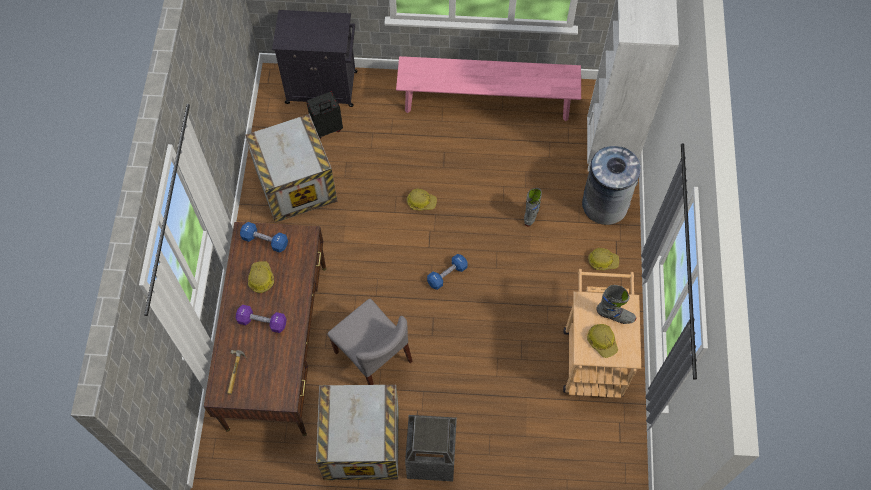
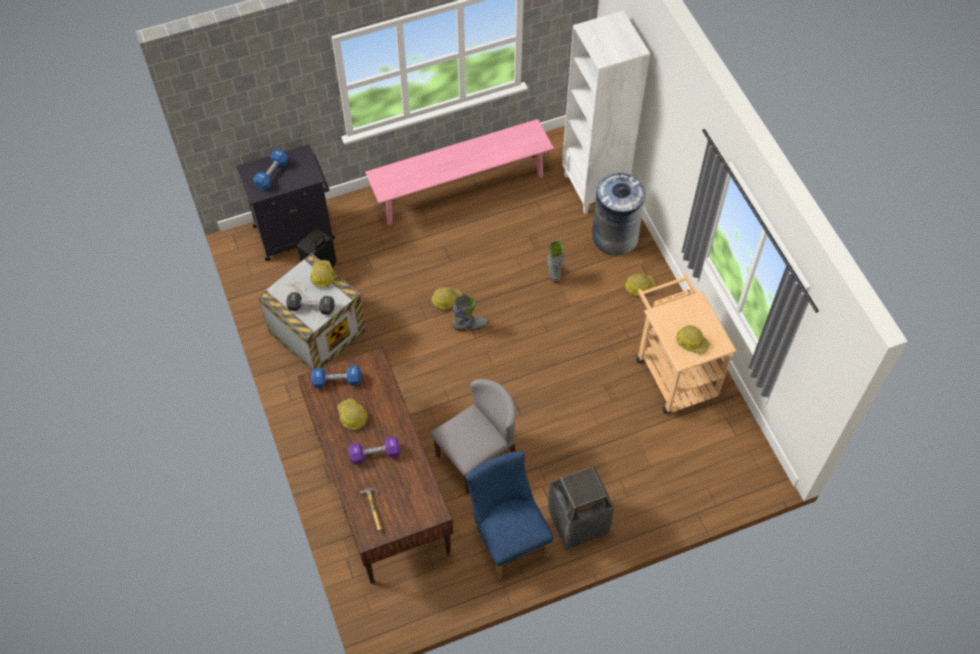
camera: 25 degrees left, 5 degrees down
(283, 164) = (311, 308): none -> black dumbbell
(307, 139) = (322, 276): none -> hard hat
(363, 443) = (508, 537): crate -> blue chair
(373, 357) = (477, 456): grey chair -> grey chair turned 60 degrees counterclockwise
(447, 275) = (505, 355): blue dumbbell -> blue dumbbell (272, 174)
(615, 315) = (691, 316): grey boot -> grey boot (470, 326)

